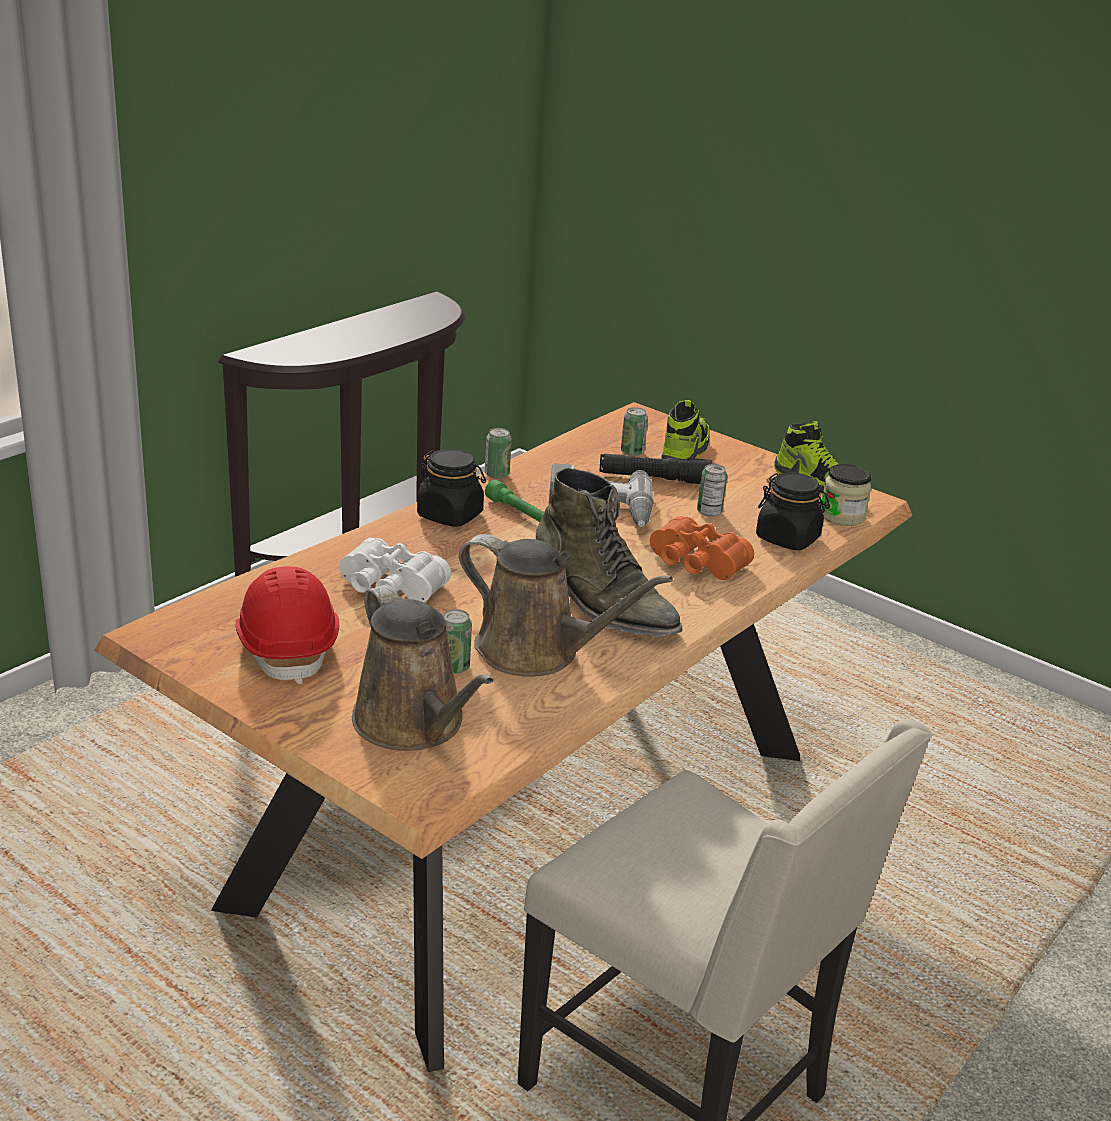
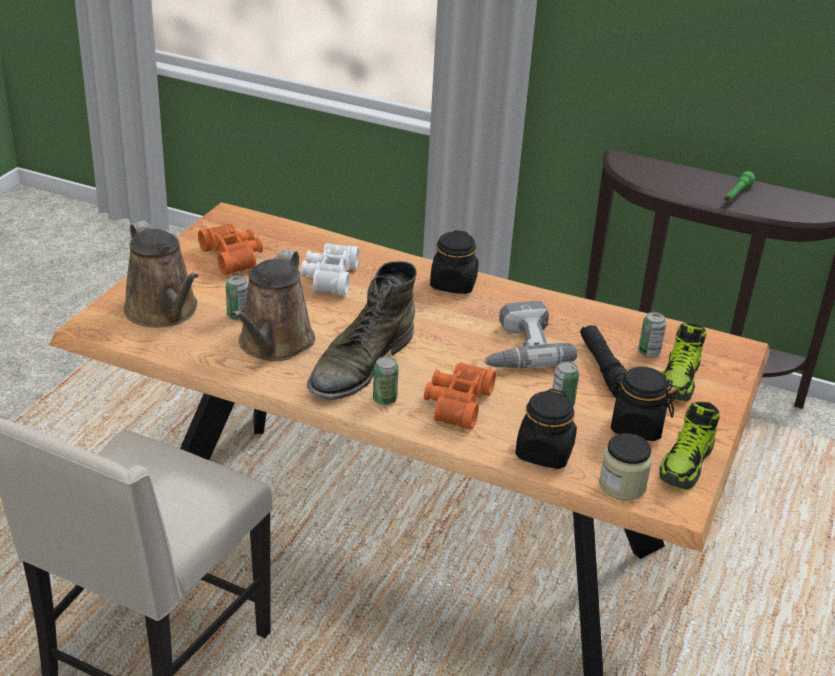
camera: 75 degrees right, 5 degrees up
(288, 647) = (234, 256): red hard hat -> orange binoculars
(414, 724) = (164, 312): brown watering can -> brown watering can turned 75 degrees counterclockwise
(497, 475) = (540, 294): can -> can (384, 399)
(518, 513) = (480, 311): green flashlight -> green flashlight (736, 195)
(684, 452) = (679, 380): shoe -> shoe turned 105 degrees clockwise
(753, 488) = (636, 426): none -> black jar

